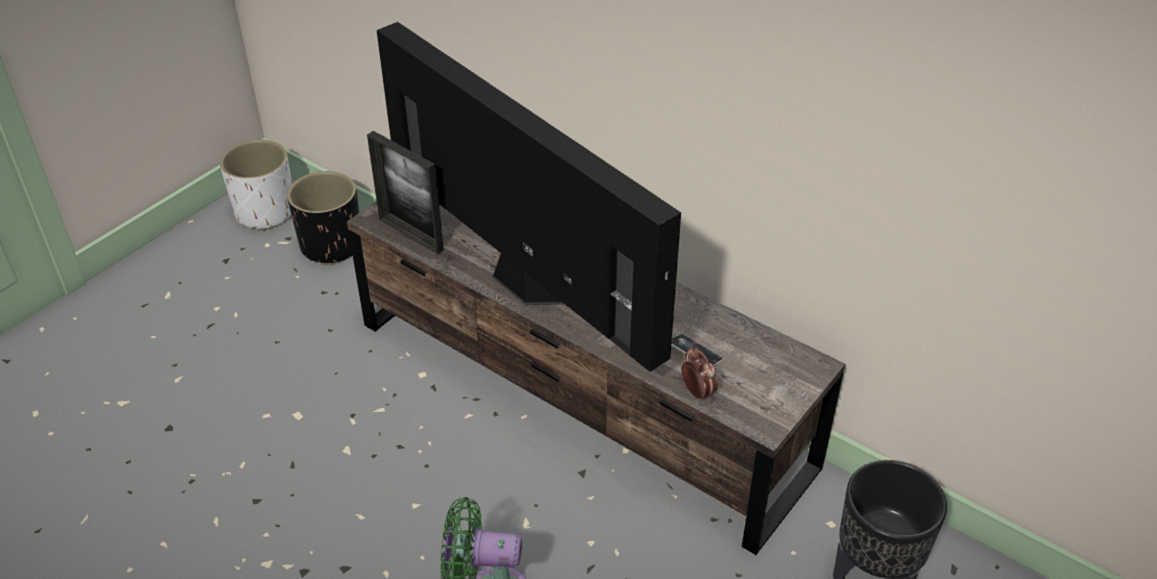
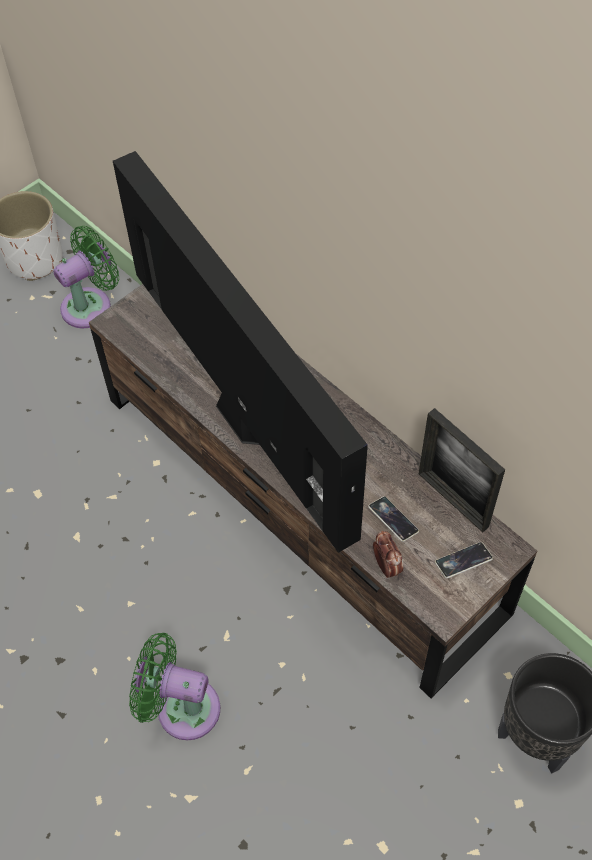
camera: 10 degrees right, 15 degrees up
(331, 246) = (91, 305): black planter -> green fan
(411, 234) = (146, 345): picture frame -> picture frame (453, 500)
(774, 380) = (463, 561): none -> phone

